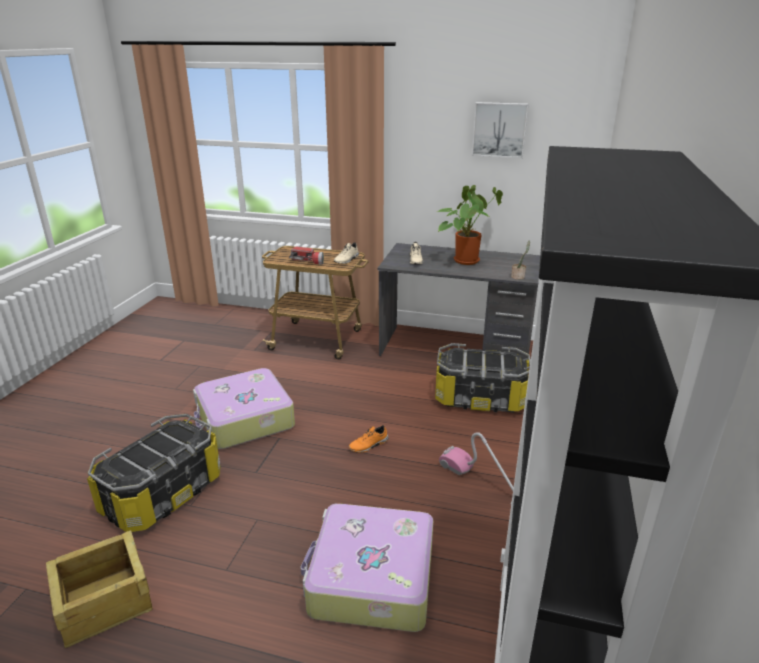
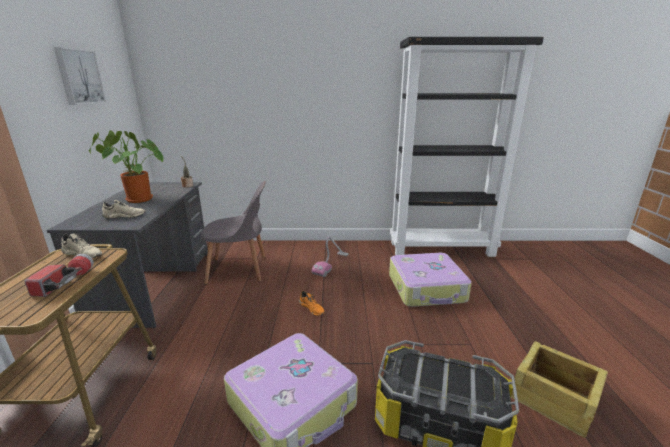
camera: 105 degrees left, 5 degrees down
(480, 398) = (240, 269): storage box -> grey chair

